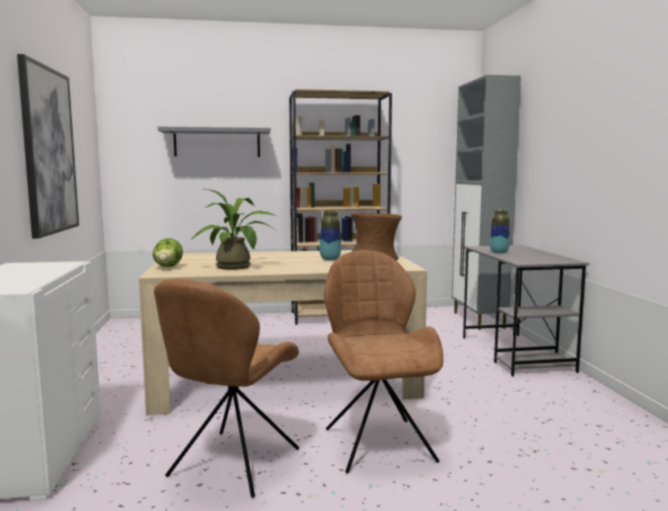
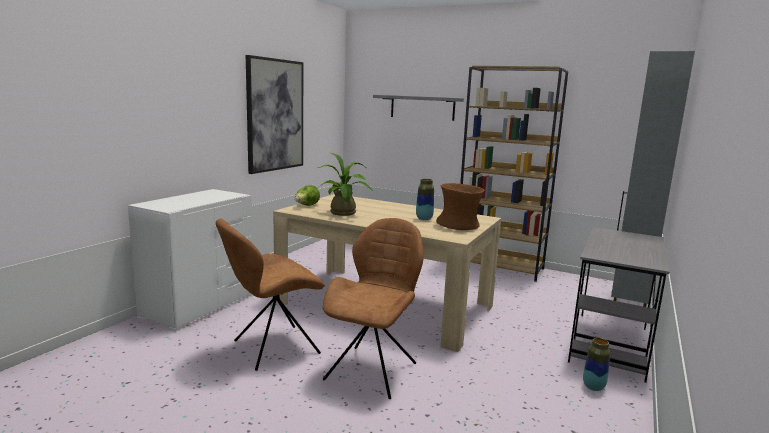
camera: 35 degrees right, 5 degrees up
(499, 252) = (605, 240): vase -> vase (593, 387)

